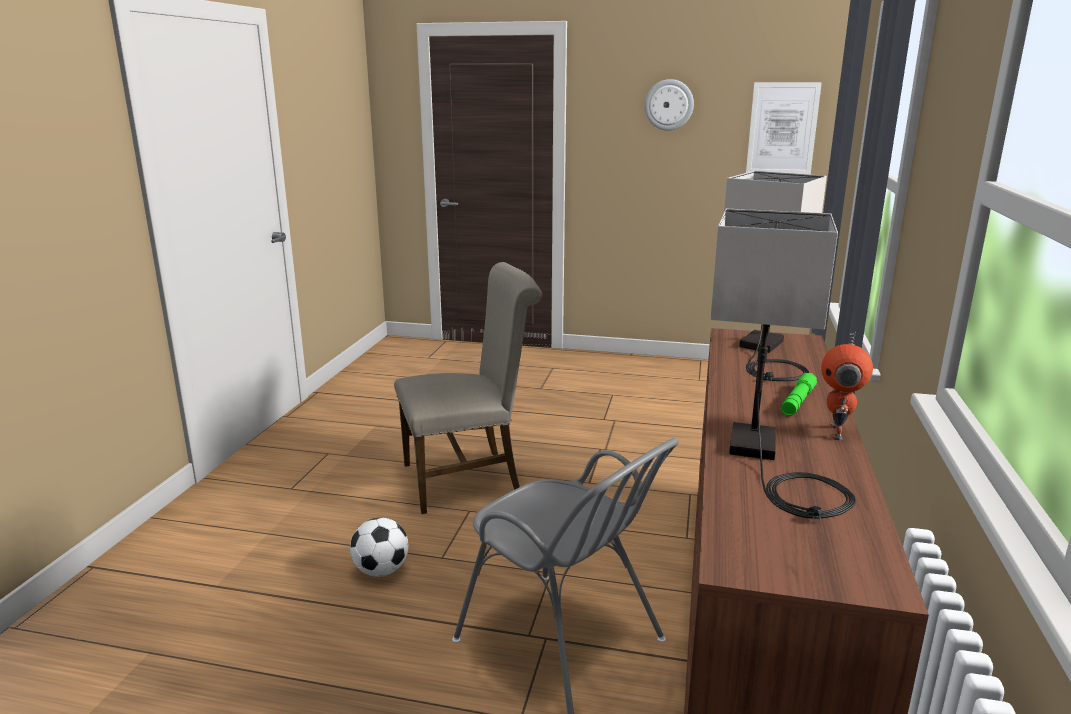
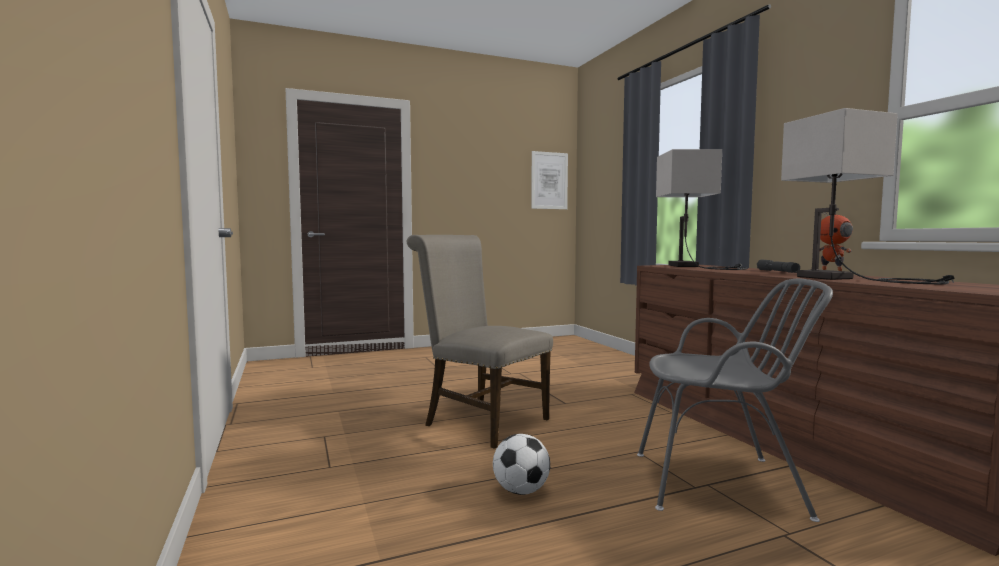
camera: 35 degrees left, 15 degrees down
(470, 478) = (480, 421): beige chair -> beige chair turned 90 degrees counterclockwise
(669, 105) = (482, 162): wall clock -> none
(797, 402) = (777, 271): green flashlight -> grey flashlight

